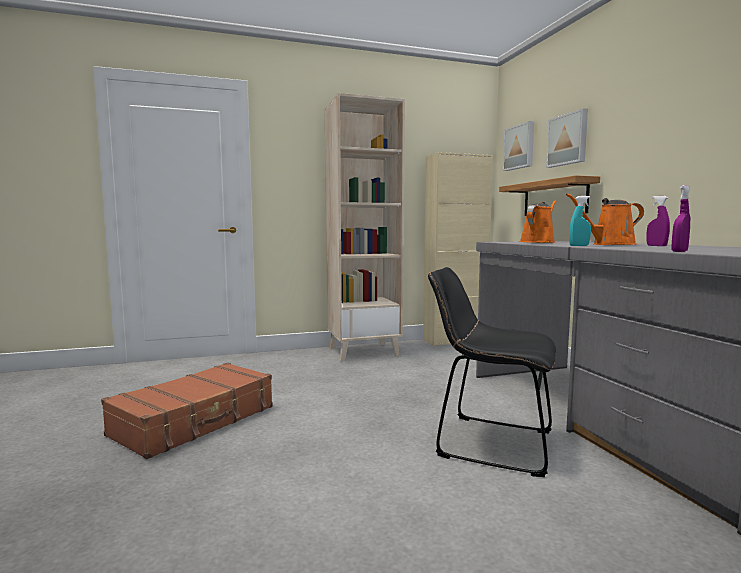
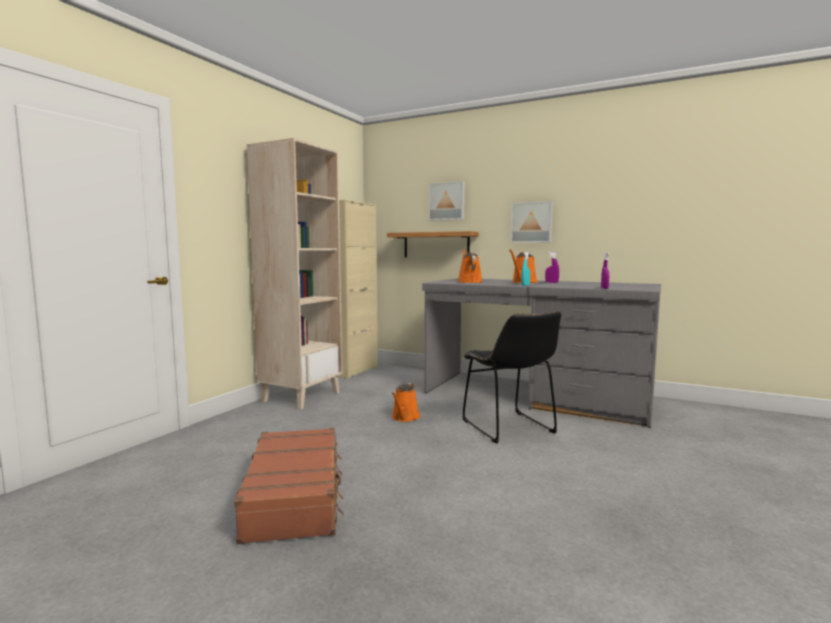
camera: 45 degrees left, 0 degrees up
(403, 393) = (405, 418): none -> orange watering can
(488, 443) = (510, 428): black chair -> black chair turned 90 degrees counterclockwise
(520, 147) = (395, 200): picture -> picture (531, 222)

